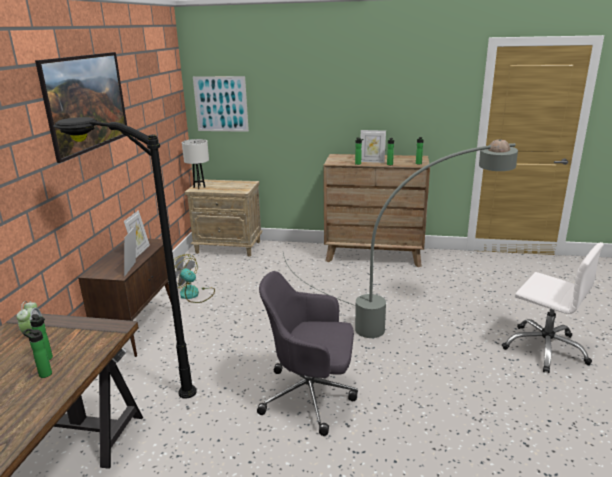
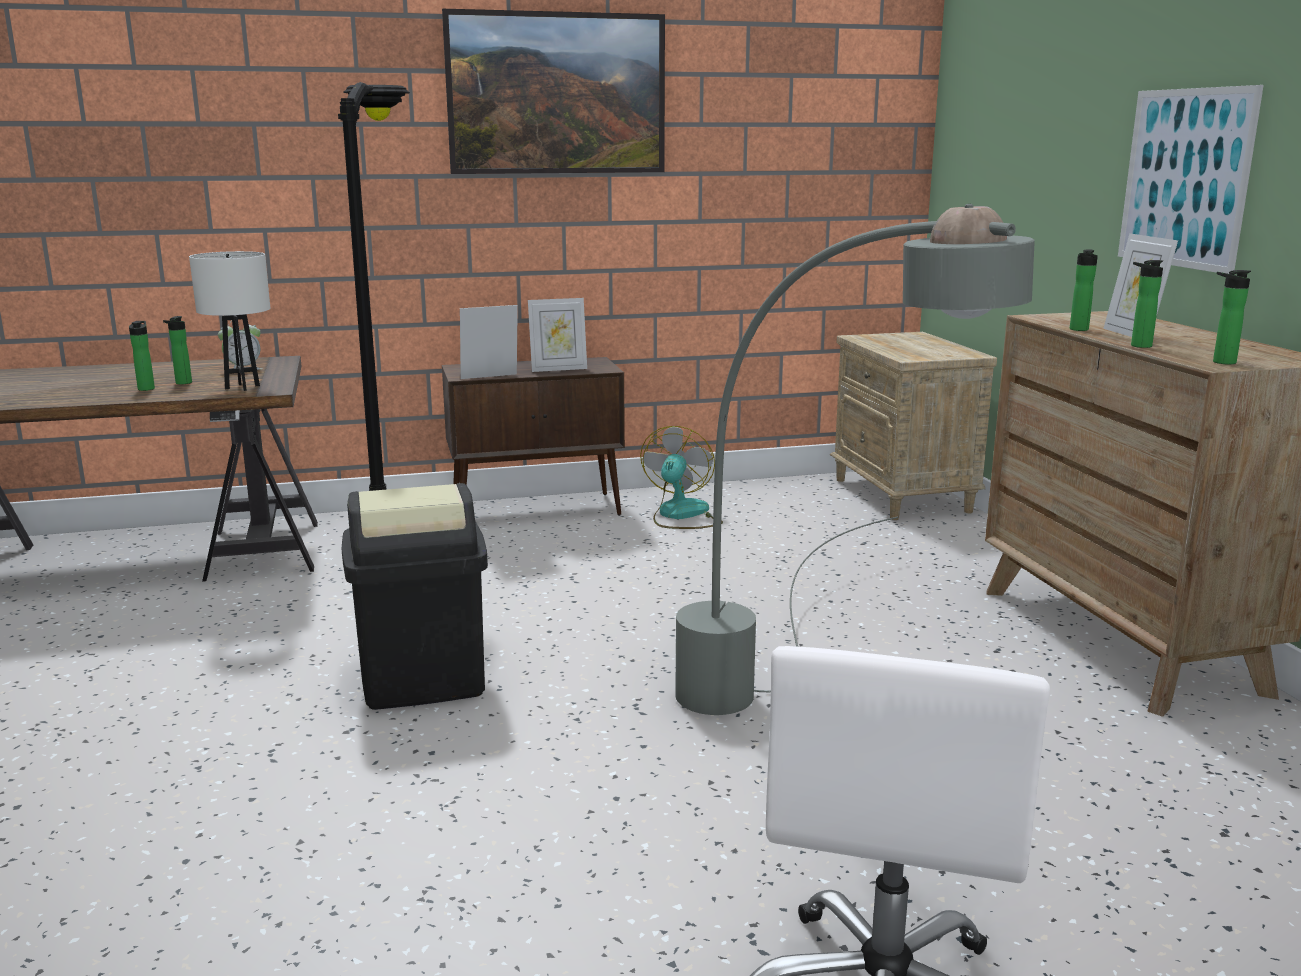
camera: 65 degrees right, 5 degrees down
(199, 187) = (874, 337): white table lamp -> white table lamp (242, 387)
(221, 104) = (974, 157): picture -> picture (1185, 178)
(311, 396) = (423, 679): grey office chair -> black trash can

